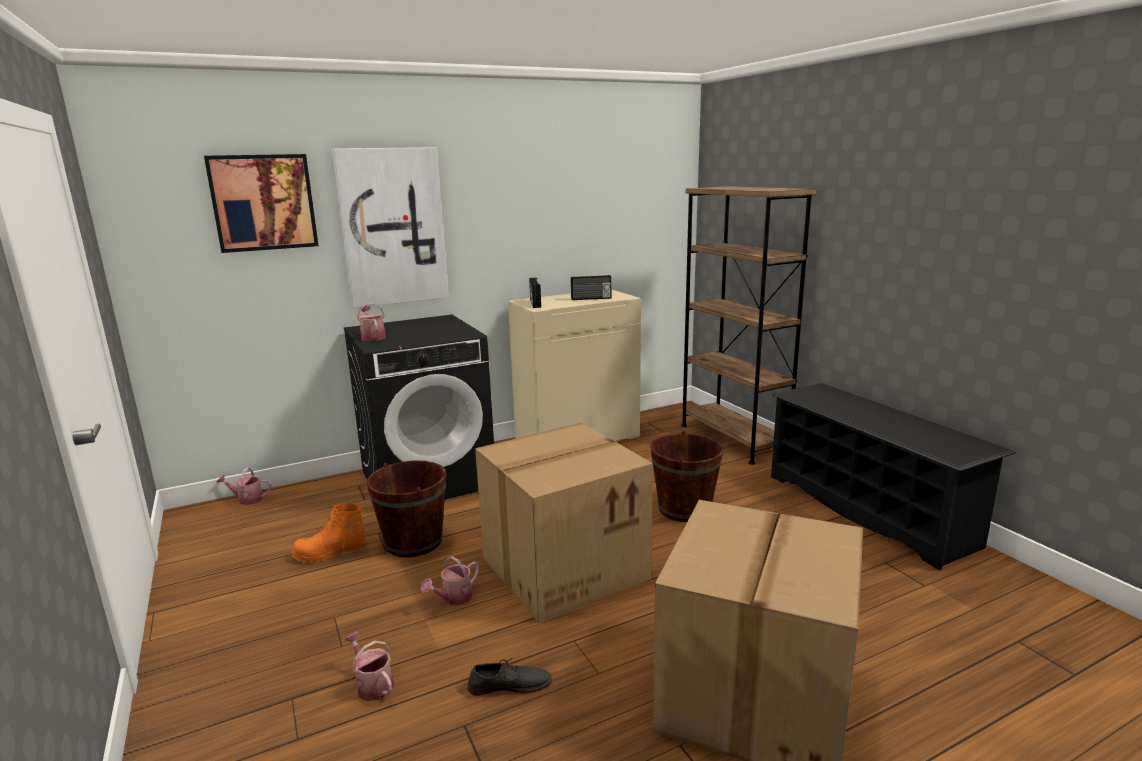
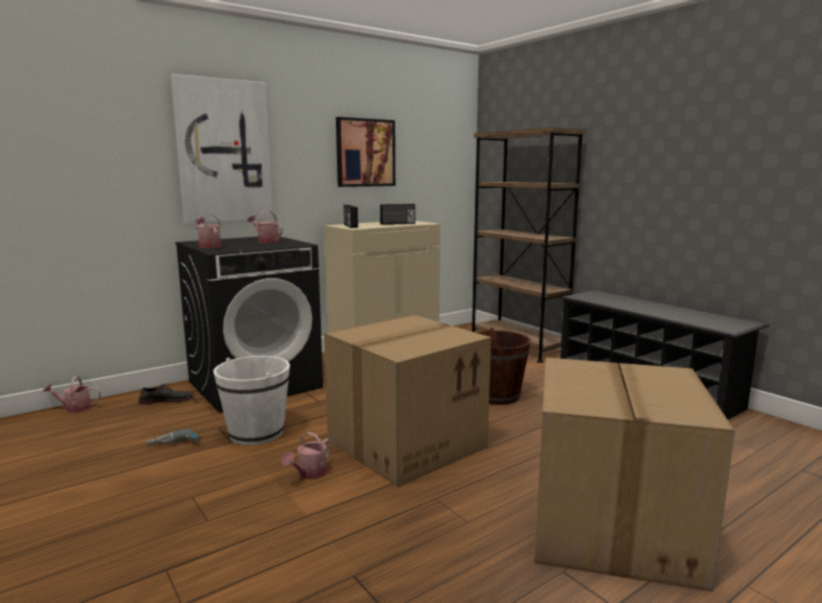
camera: 10 degrees left, 5 degrees down
(263, 202) = (103, 118): picture -> picture (365, 153)
(330, 552) = (174, 446): orange boot -> power drill
(372, 684) = (249, 550): watering can -> watering can (266, 241)
(414, 542) = (256, 432): brown bucket -> white bucket
(510, 684) = (387, 538): grey shoe -> grey shoe (166, 400)

